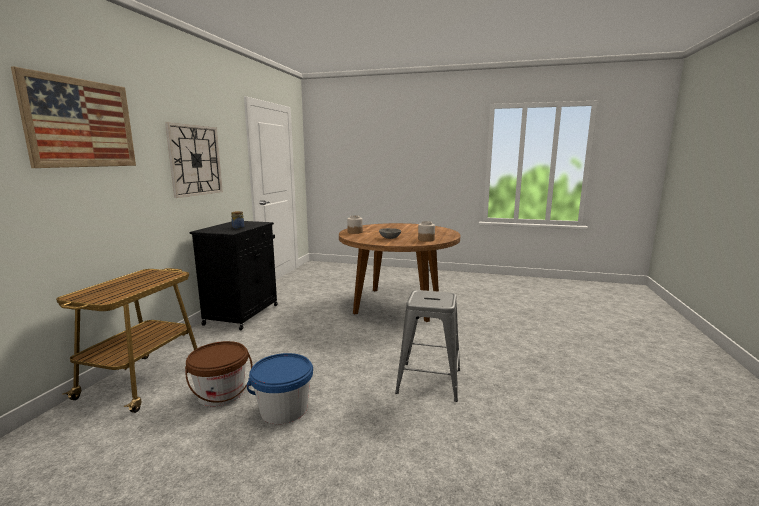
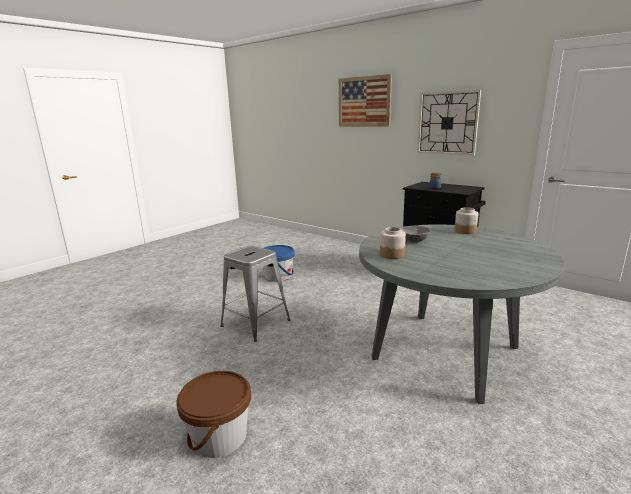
camera: 115 degrees right, 5 degrees up
(143, 380) = (343, 249): cart -> none
(221, 393) = (310, 263): brown bucket -> brown bucket (219, 436)
(398, 304) = (445, 352): brown dining table -> grey dining table

